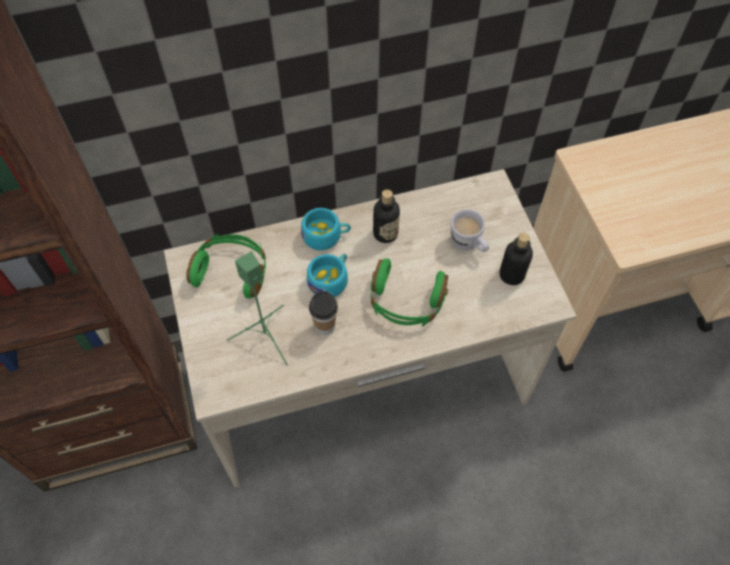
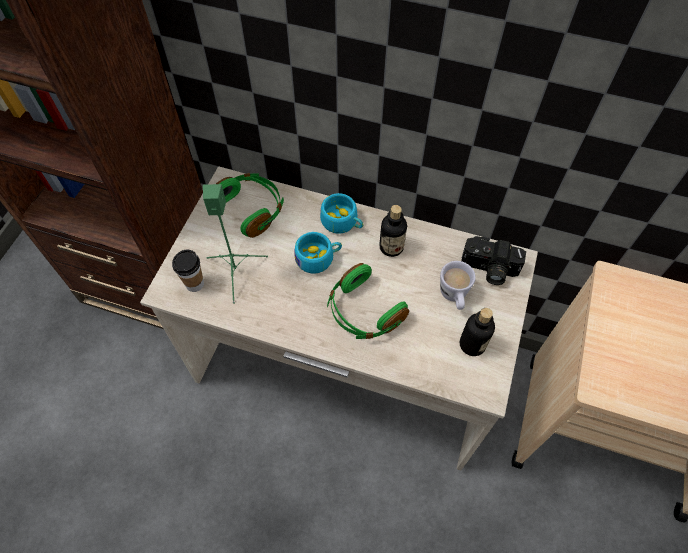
camera: 35 degrees right, 0 degrees up
(325, 326) = (285, 292): cup -> cup (195, 284)
(478, 206) = (489, 269): none -> camera

